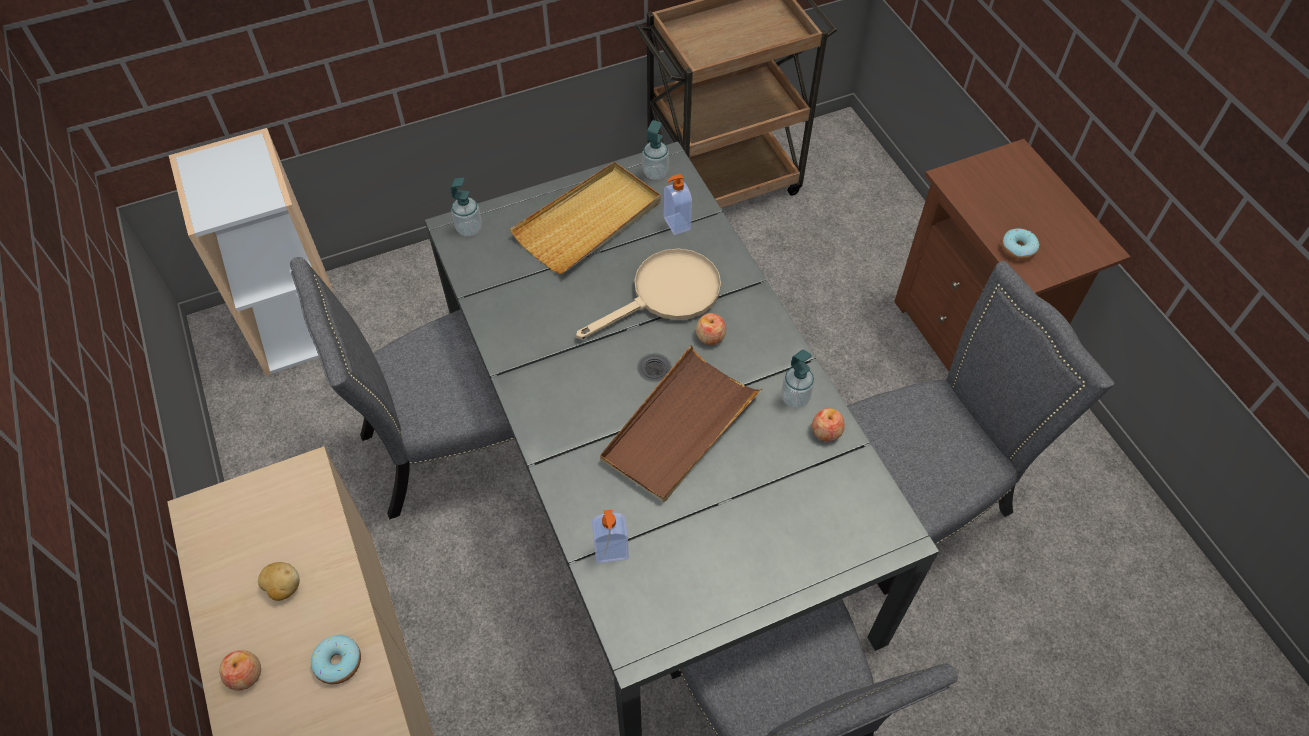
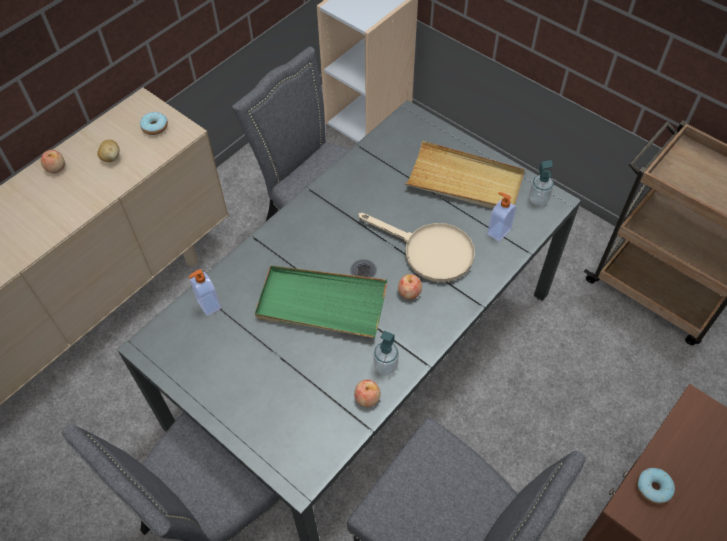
camera: 65 degrees right, 0 degrees up
(338, 662) = (76, 202): donut -> donut (155, 127)
(469, 229) = (414, 123): soap dispenser -> none
(679, 427) = (321, 304): brown tray -> green tray

